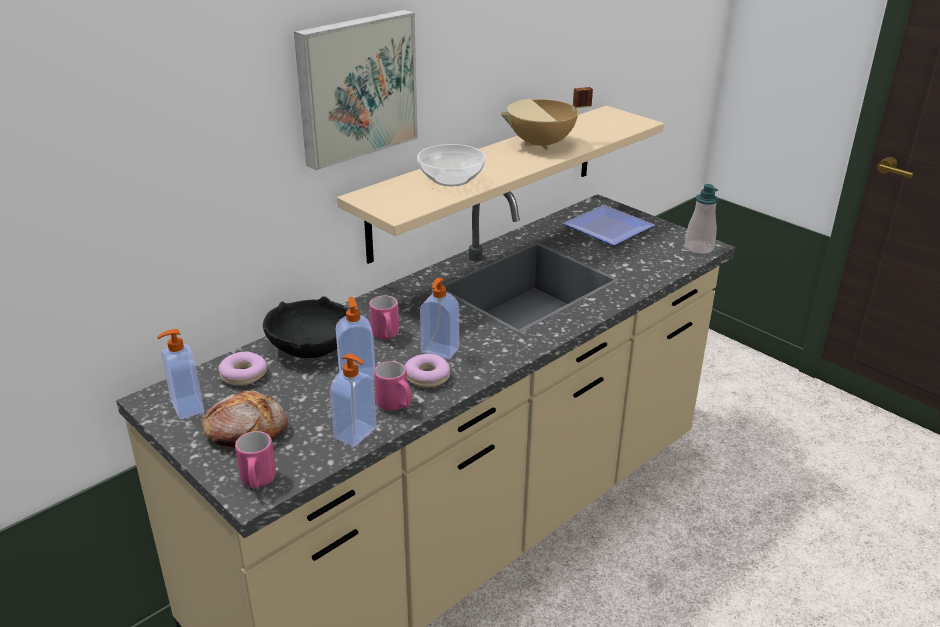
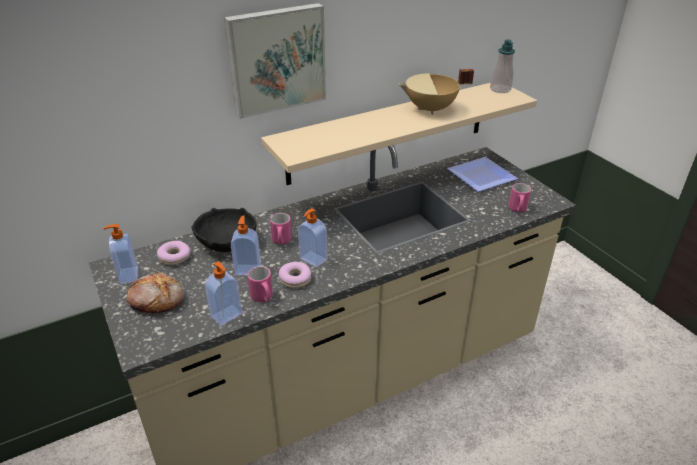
camera: 15 degrees right, 5 degrees up
(258, 482) = (146, 341): pink mug -> pink mug (517, 210)
(452, 179) = (348, 132): bowl -> none
(699, 248) = (545, 202): soap dispenser -> soap dispenser (500, 89)

